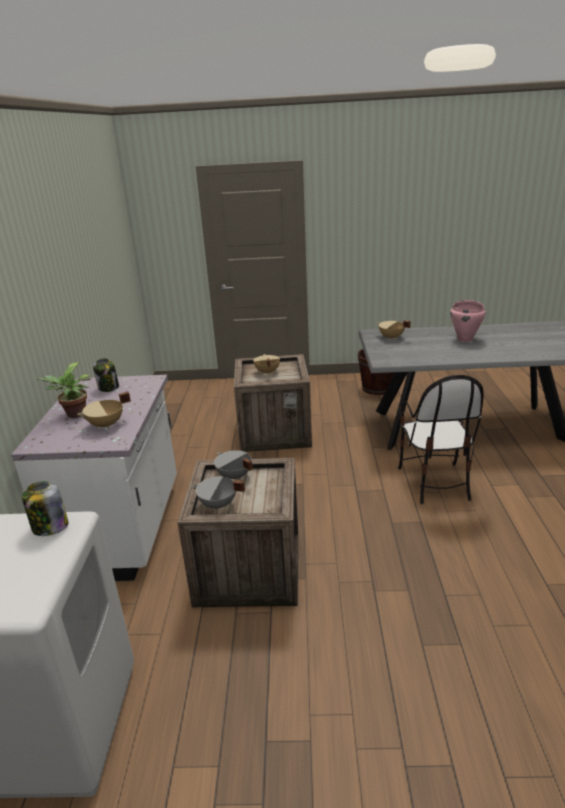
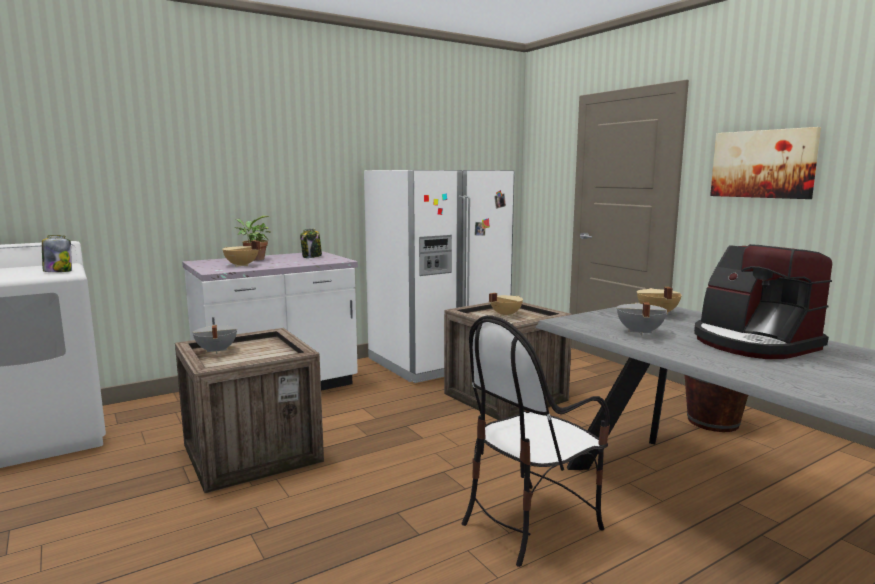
camera: 55 degrees right, 15 degrees down
(174, 434) = (438, 361): none -> white fridge
(234, 477) = (270, 346): grey cooking pot -> grey cooking pot (639, 332)
(365, 222) = (763, 164): none -> picture
(465, 339) = (752, 343): pink cooking pot -> coffee machine

